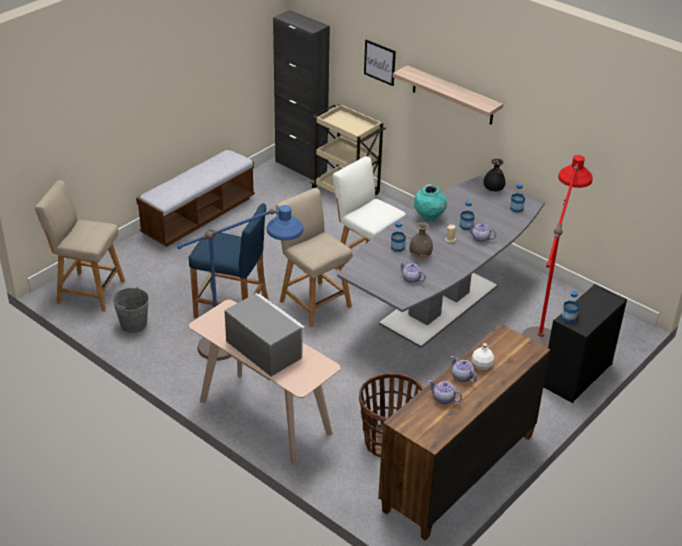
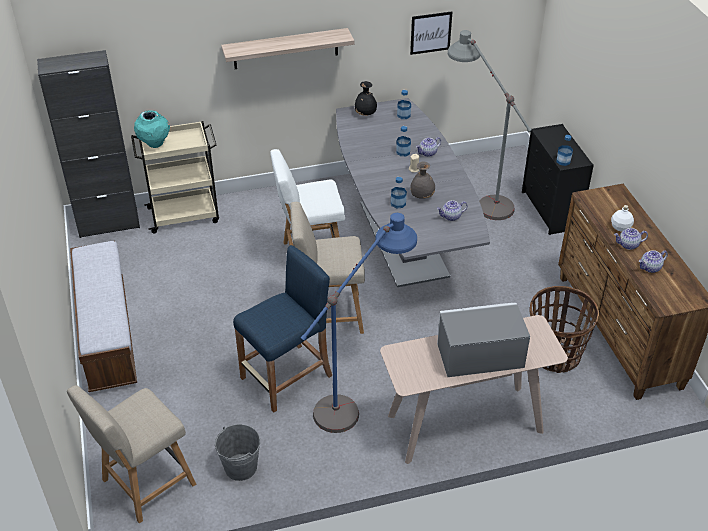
camera: 55 degrees left, 5 degrees up
(379, 62) = (183, 59): picture -> picture (430, 32)
(429, 217) = (371, 166): turquoise vase -> turquoise vase (155, 144)
(545, 324) = (478, 195): red floor lamp -> grey floor lamp

